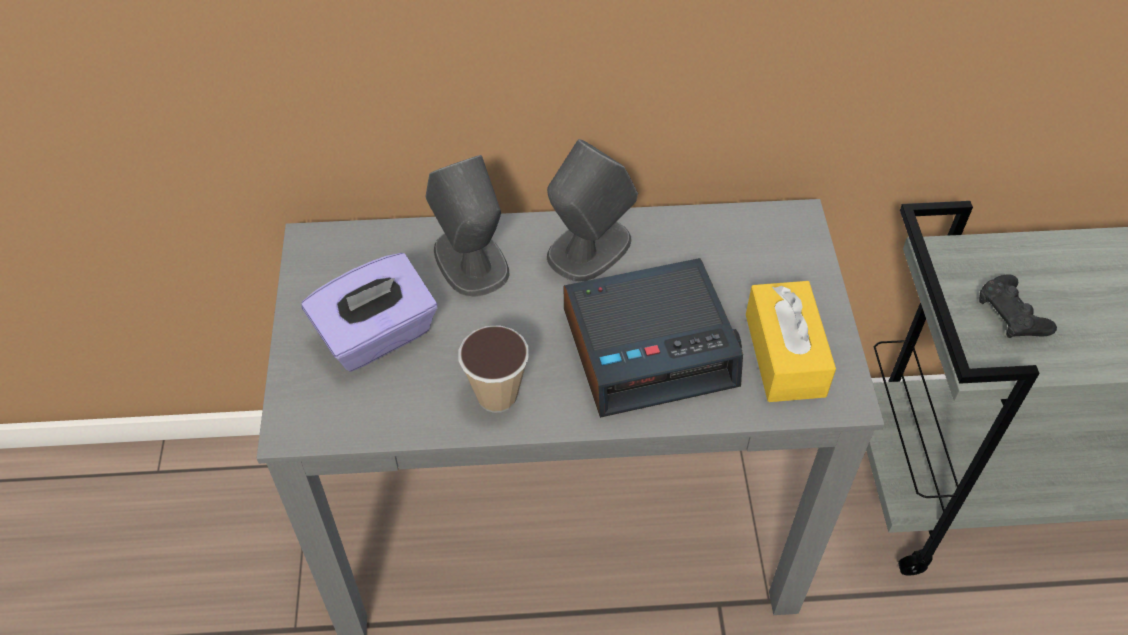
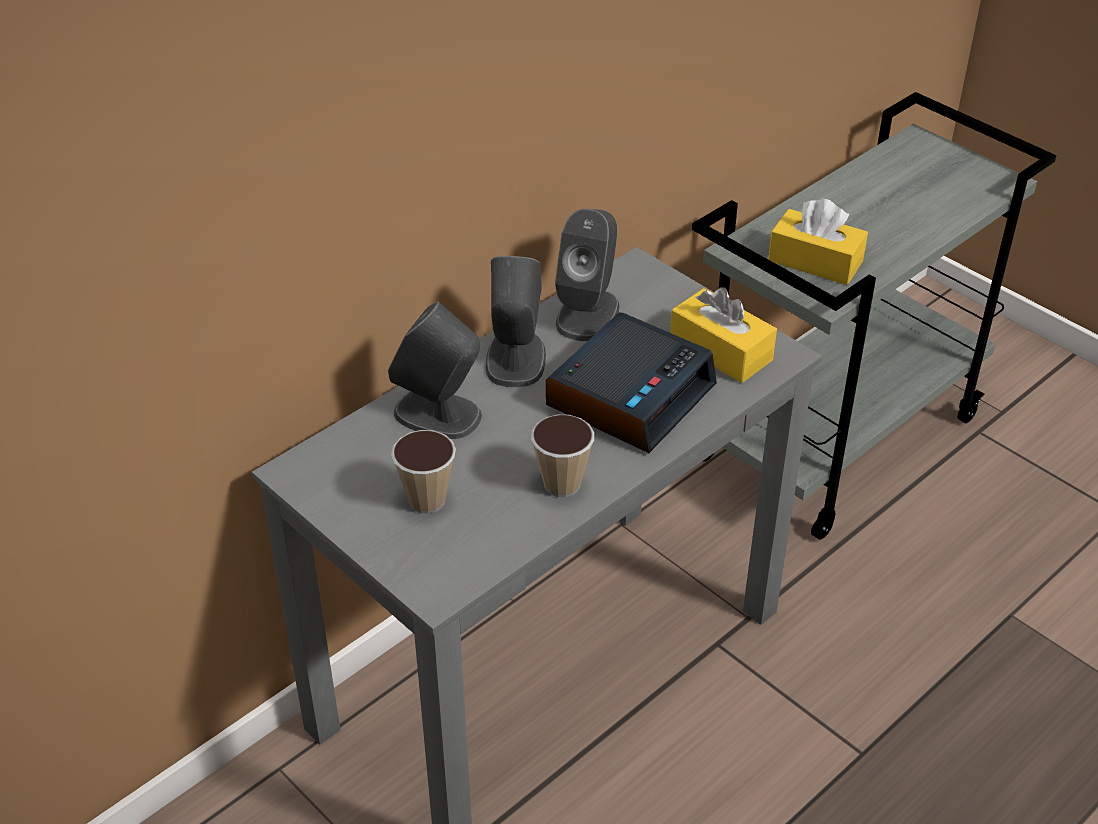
camera: 40 degrees left, 10 degrees down
(377, 336) = (427, 500): purple tissue box -> cup
(699, 241) = (587, 314): none -> grey speaker
(1012, 314) = (815, 261): black game controller -> yellow tissue box

